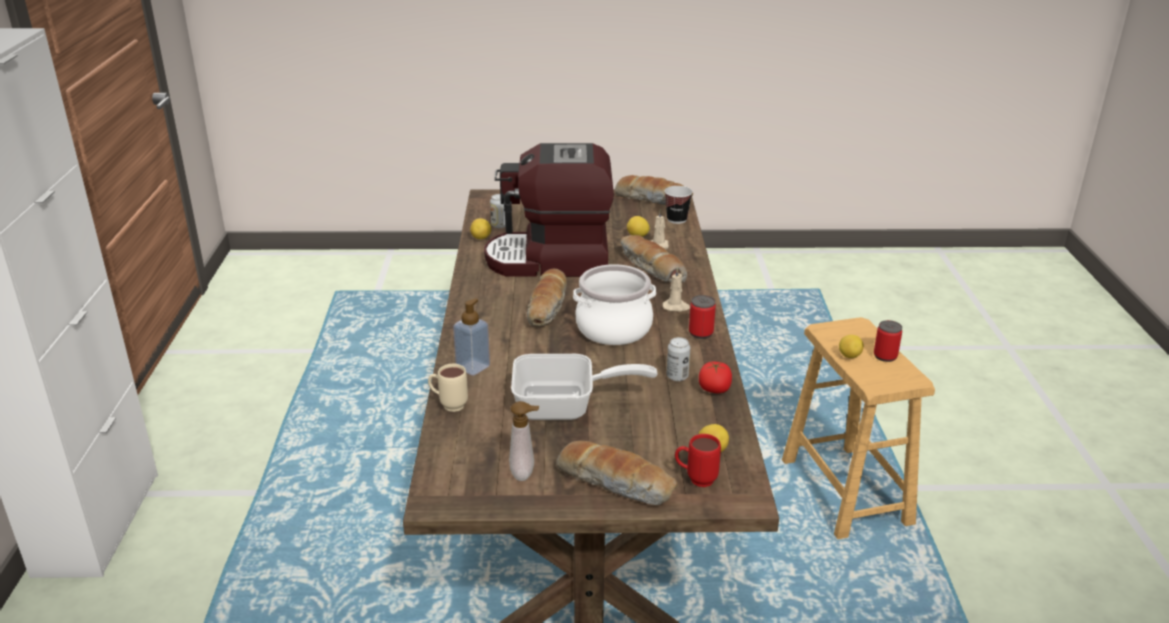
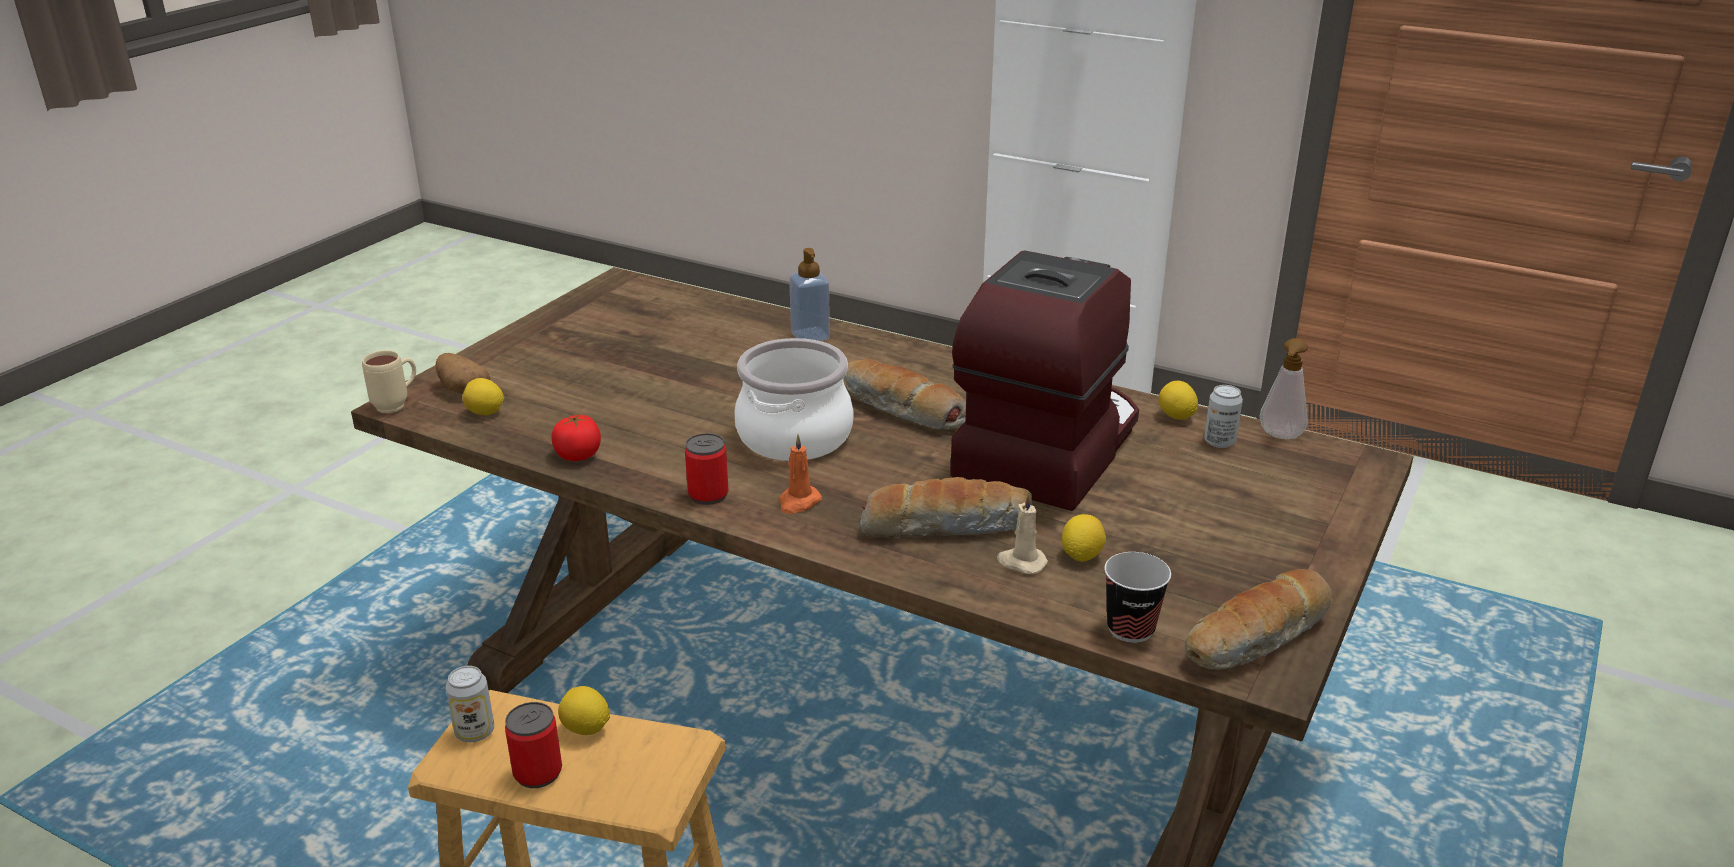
camera: 120 degrees right, 0 degrees up
(448, 405) = (752, 311): beige mug -> beige mug (397, 405)
(525, 474) = (596, 319): soap dispenser -> soap dispenser (1279, 436)
(565, 407) = (670, 362): frying pan -> none
(616, 483) = (519, 353): bread -> none
(676, 307) = (798, 502): beige candle -> orange candle
(677, 376) = (635, 441): can -> can (475, 732)
(695, 479) = (462, 389): red mug -> potato

